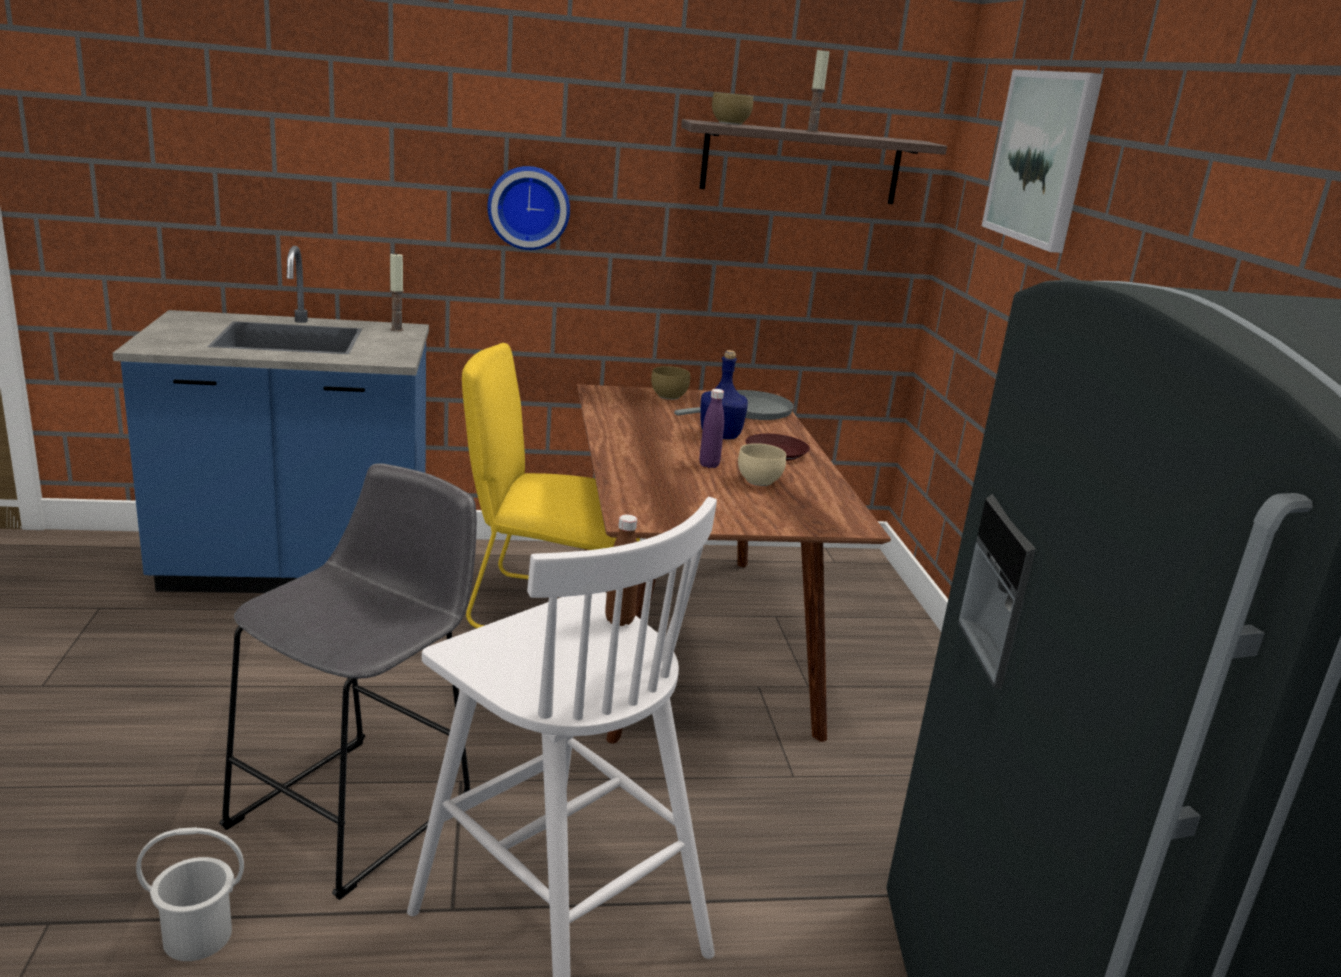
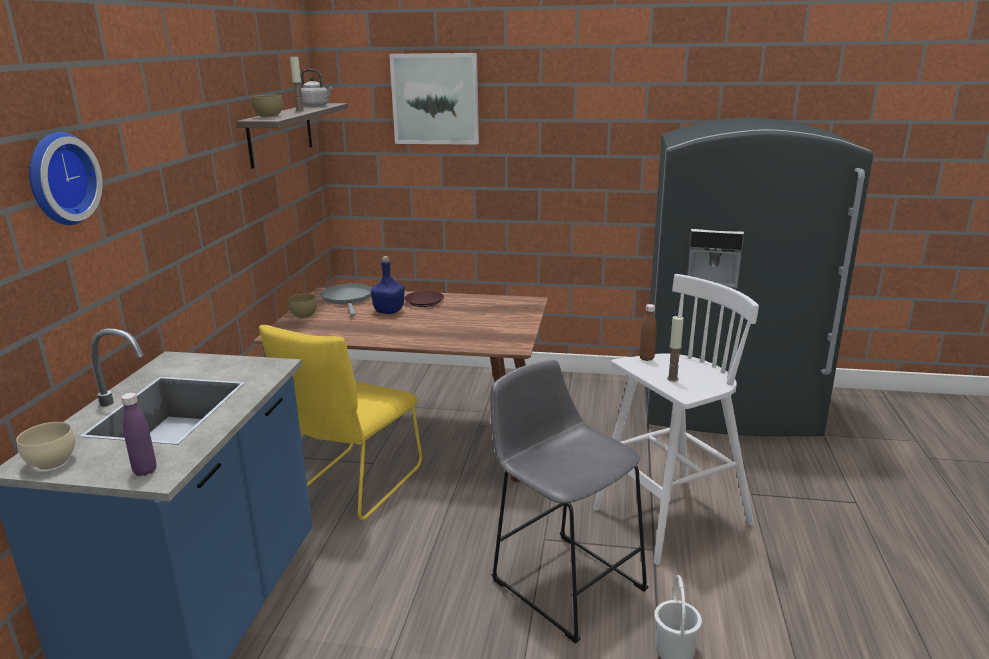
camera: 70 degrees left, 0 degrees up
(396, 329) = (175, 363): candle -> candle (672, 379)
(528, 207) = (186, 221): wall clock -> wall clock (58, 179)
(709, 465) = (438, 320): purple bottle -> purple bottle (145, 471)
(758, 482) = (468, 312): beige bowl -> beige bowl (53, 462)
(878, 137) = (316, 106): none -> grey kettle

